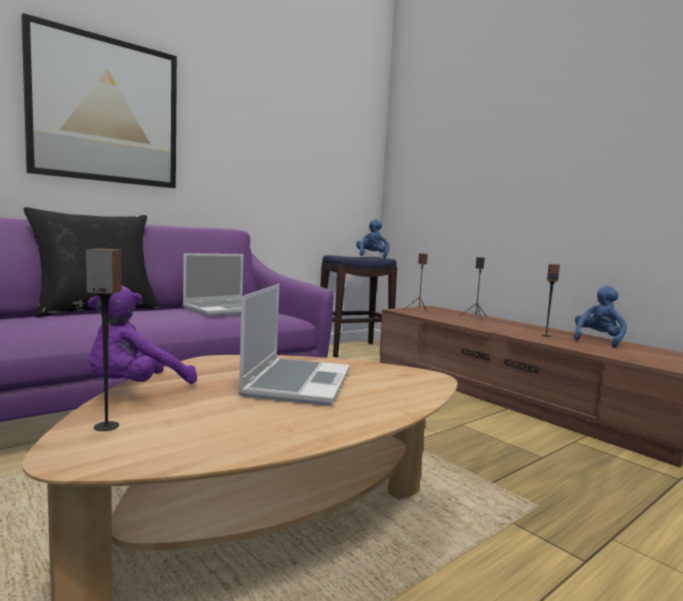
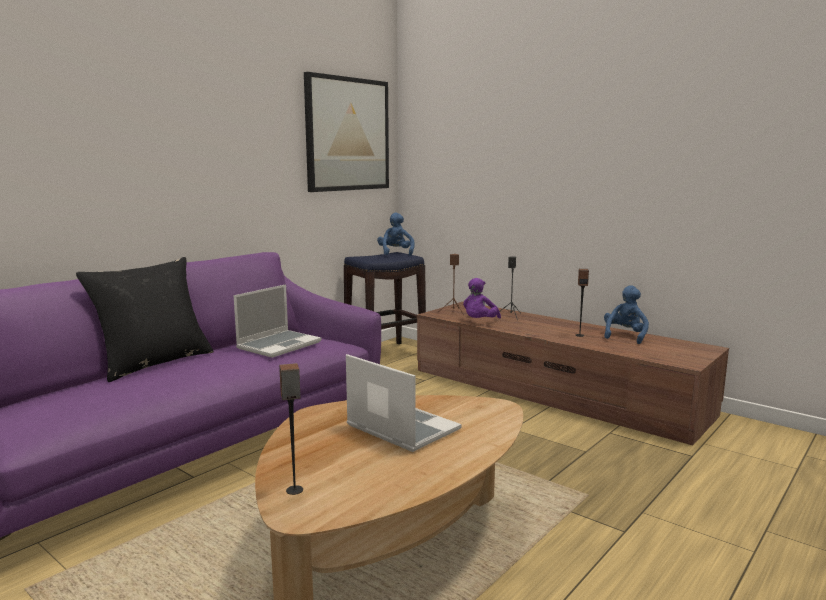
camera: 10 degrees left, 5 degrees up
(105, 111) = (118, 142): picture -> picture (347, 134)
(135, 389) = (281, 453): purple plush toy -> purple plush toy (479, 322)
(297, 383) = (400, 428): laptop -> laptop turned 45 degrees counterclockwise

